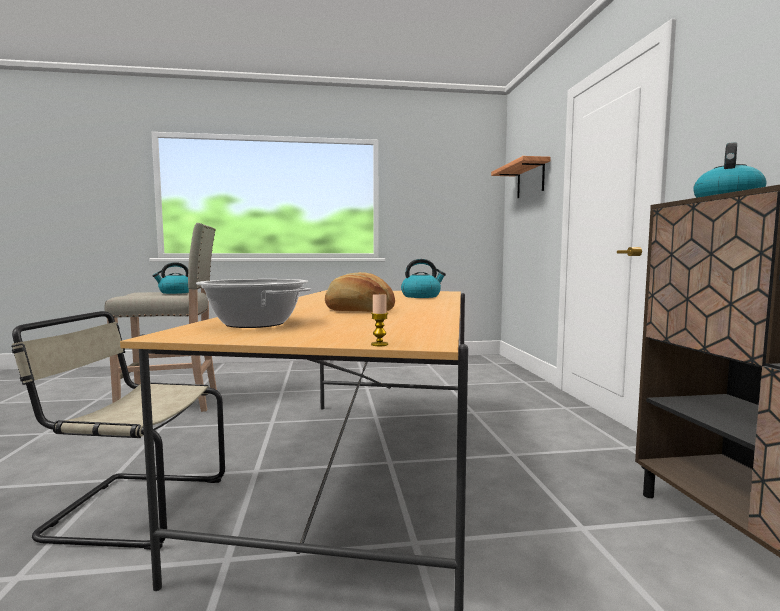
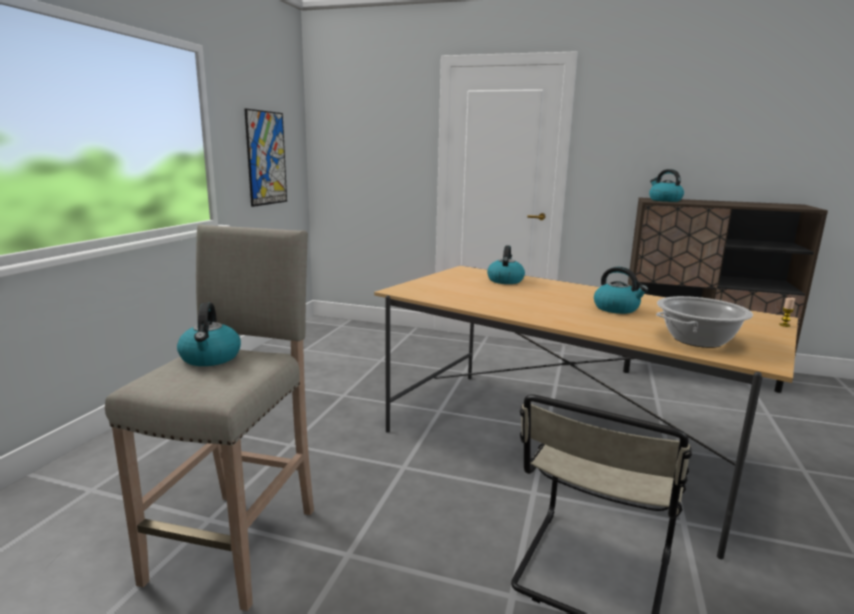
camera: 65 degrees left, 10 degrees up
(359, 310) = (617, 309): bread -> kettle
(442, 213) = (266, 158): none -> picture
(530, 180) = (372, 129): shelf -> none

